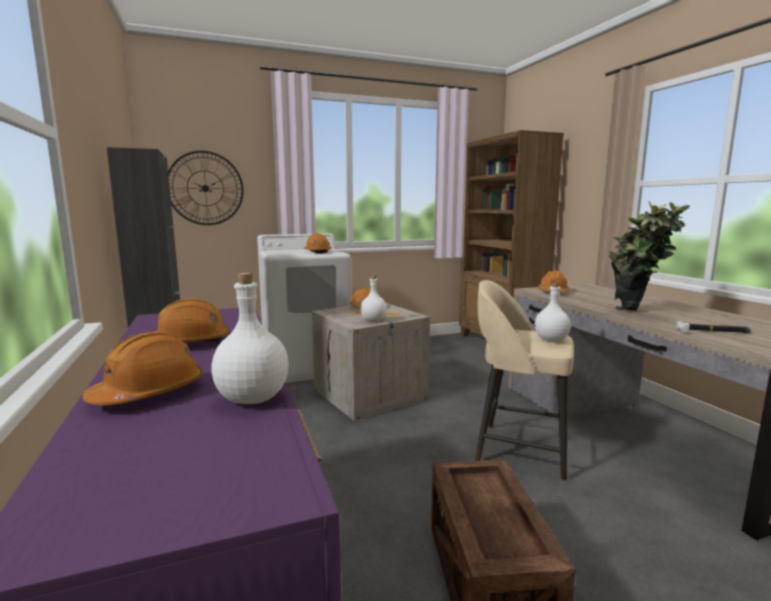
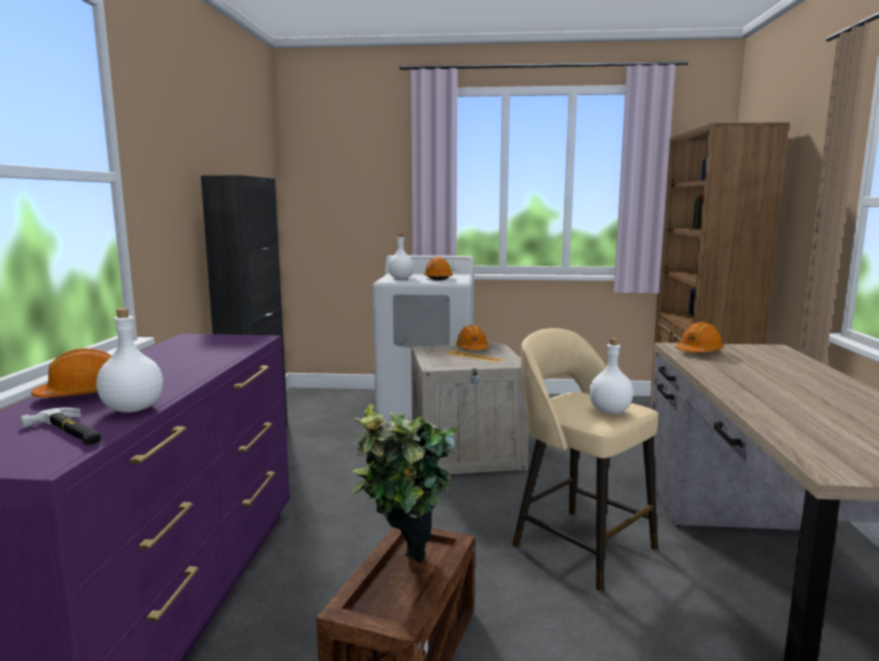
camera: 25 degrees right, 0 degrees up
(189, 343) = (171, 362): orange hard hat -> none
(205, 188) = (341, 203): wall clock -> none
(374, 321) = (459, 364): white bottle -> white bottle (401, 278)
(637, 314) = (752, 394): potted plant -> potted plant (404, 573)
(711, 331) = (809, 429): hammer -> hammer (68, 432)

